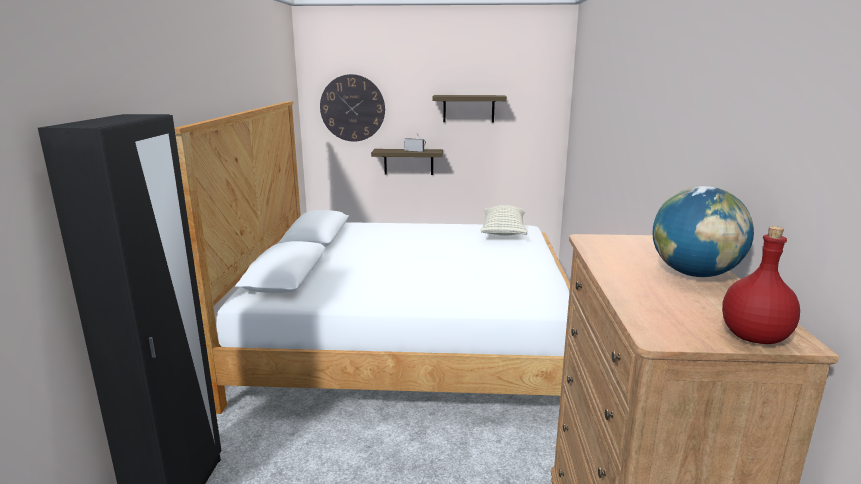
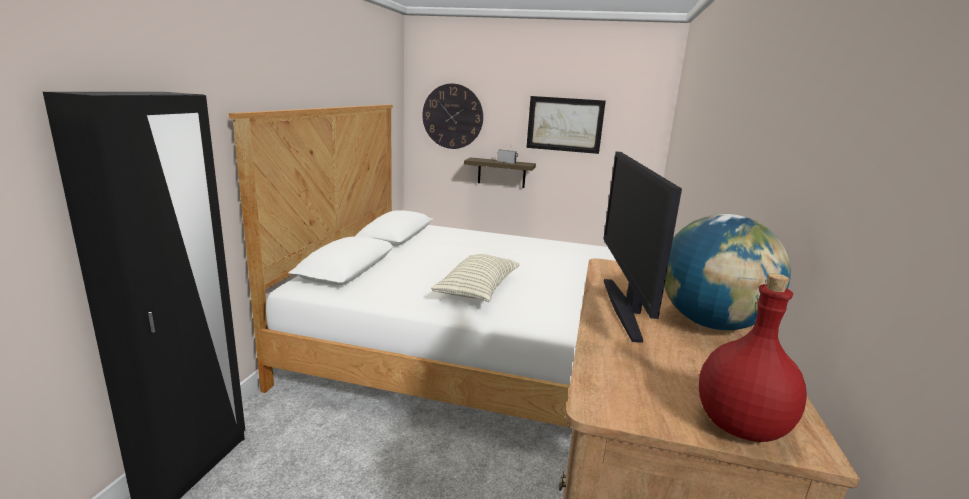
camera: 10 degrees right, 0 degrees up
(468, 108) = (565, 124): shelf -> picture
(503, 232) = (580, 251): pillow -> pillow (477, 290)
(625, 270) = (625, 308): none -> monitor

